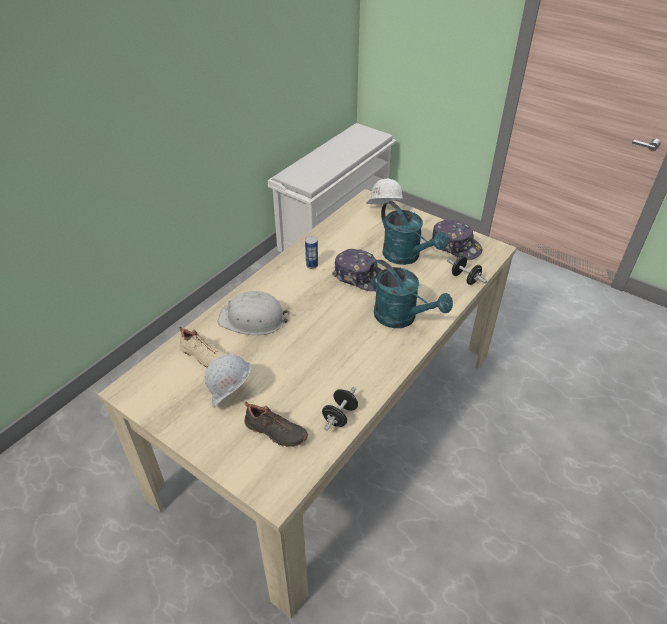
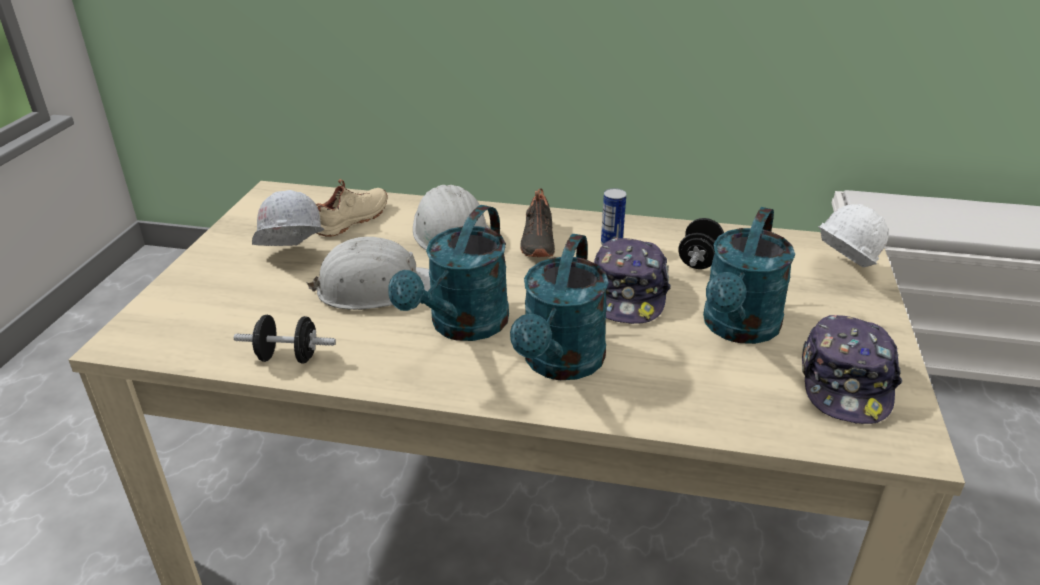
camera: 65 degrees right, 10 degrees down
(204, 356) = (354, 220): beige shoe -> beige shoe turned 150 degrees counterclockwise
(275, 432) = (236, 310): black shoe -> black shoe (536, 241)
(293, 365) = (375, 288): none -> white hard hat
(352, 341) = (462, 327): none -> turquoise watering can
(465, 278) = (752, 420): black dumbbell -> black dumbbell (699, 260)

